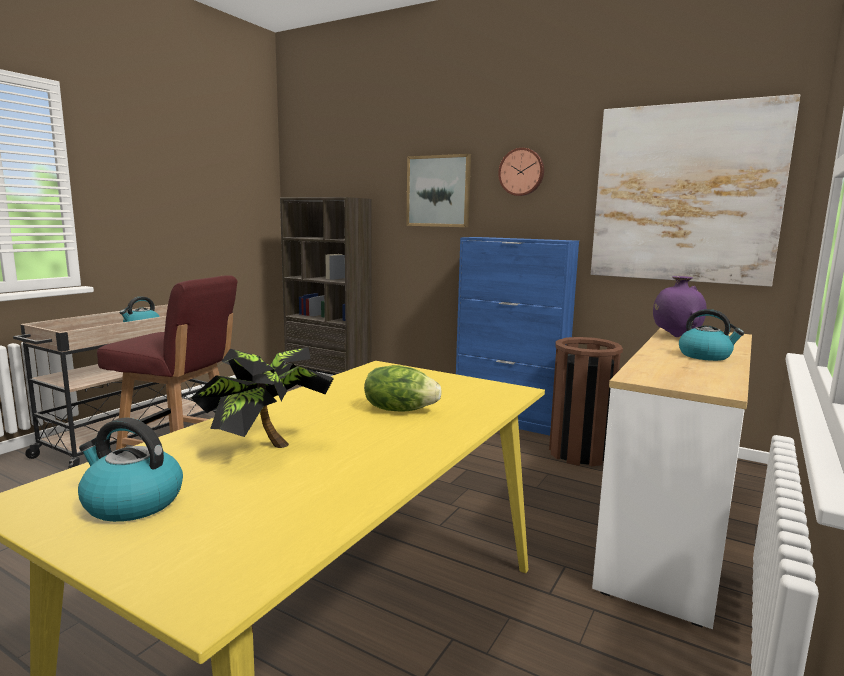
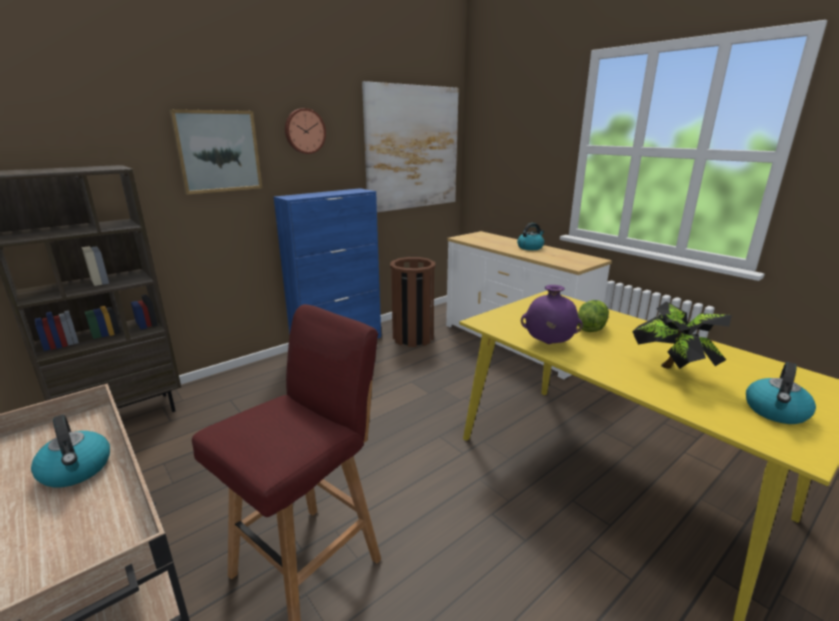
camera: 70 degrees left, 10 degrees up
(675, 337) = (482, 242): purple vase -> purple vase (548, 343)

